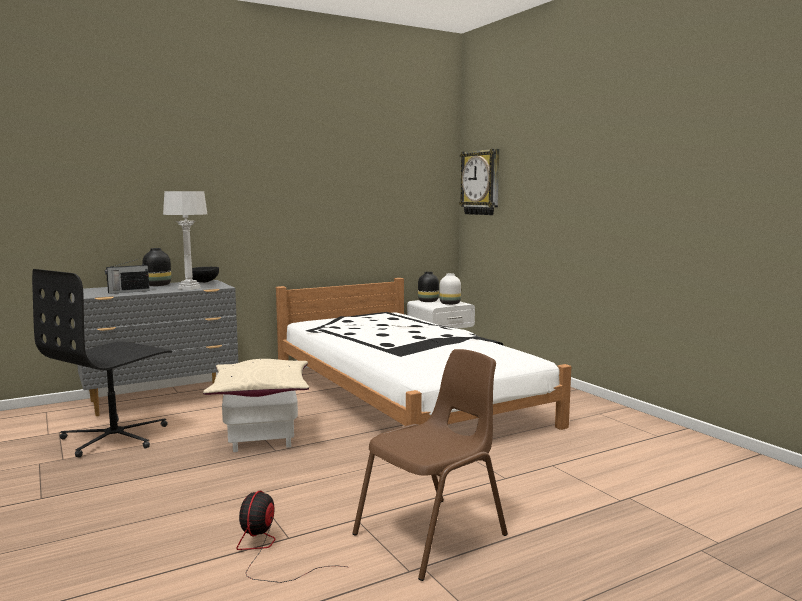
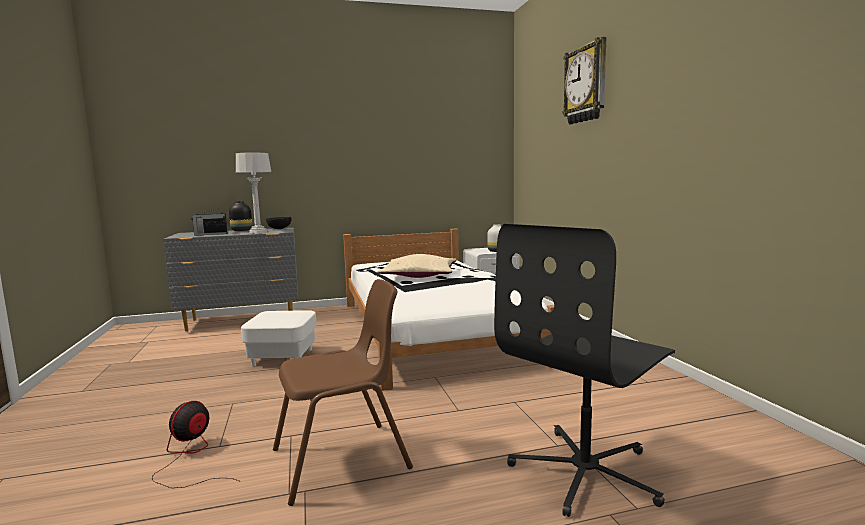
camera: 15 degrees right, 0 degrees up
(115, 437) = (180, 348): black office chair -> black office chair (586, 472)
(260, 391) = (280, 316): beige pillow -> beige pillow (419, 276)
(428, 301) = (480, 249): black vase -> none
(481, 182) = (527, 143): wall clock -> wall clock (586, 84)

